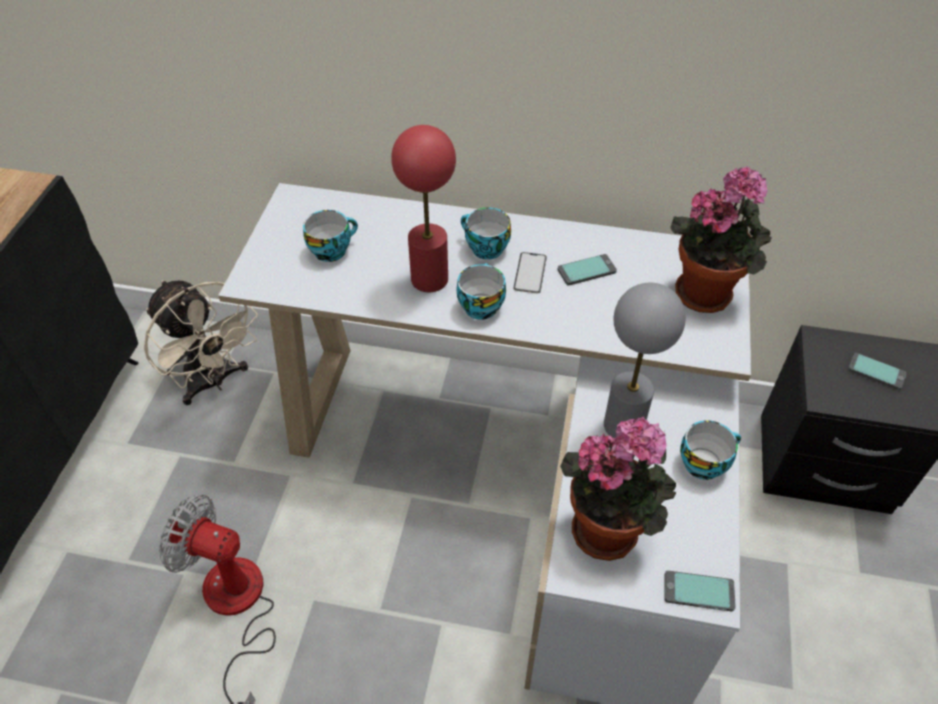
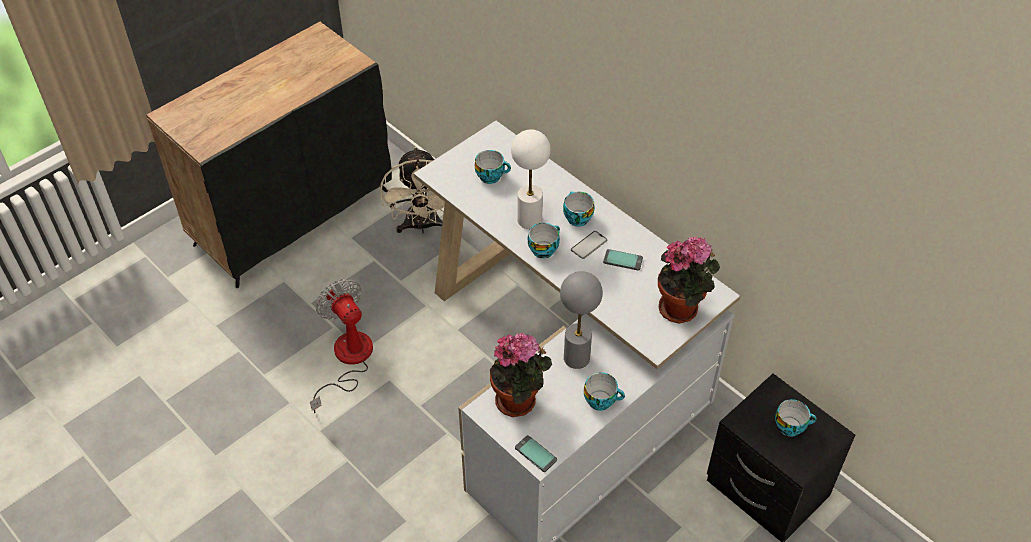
camera: 35 degrees right, 0 degrees up
(430, 279) = (530, 220): red table lamp -> white table lamp
(876, 372) = (791, 426): phone -> cup

